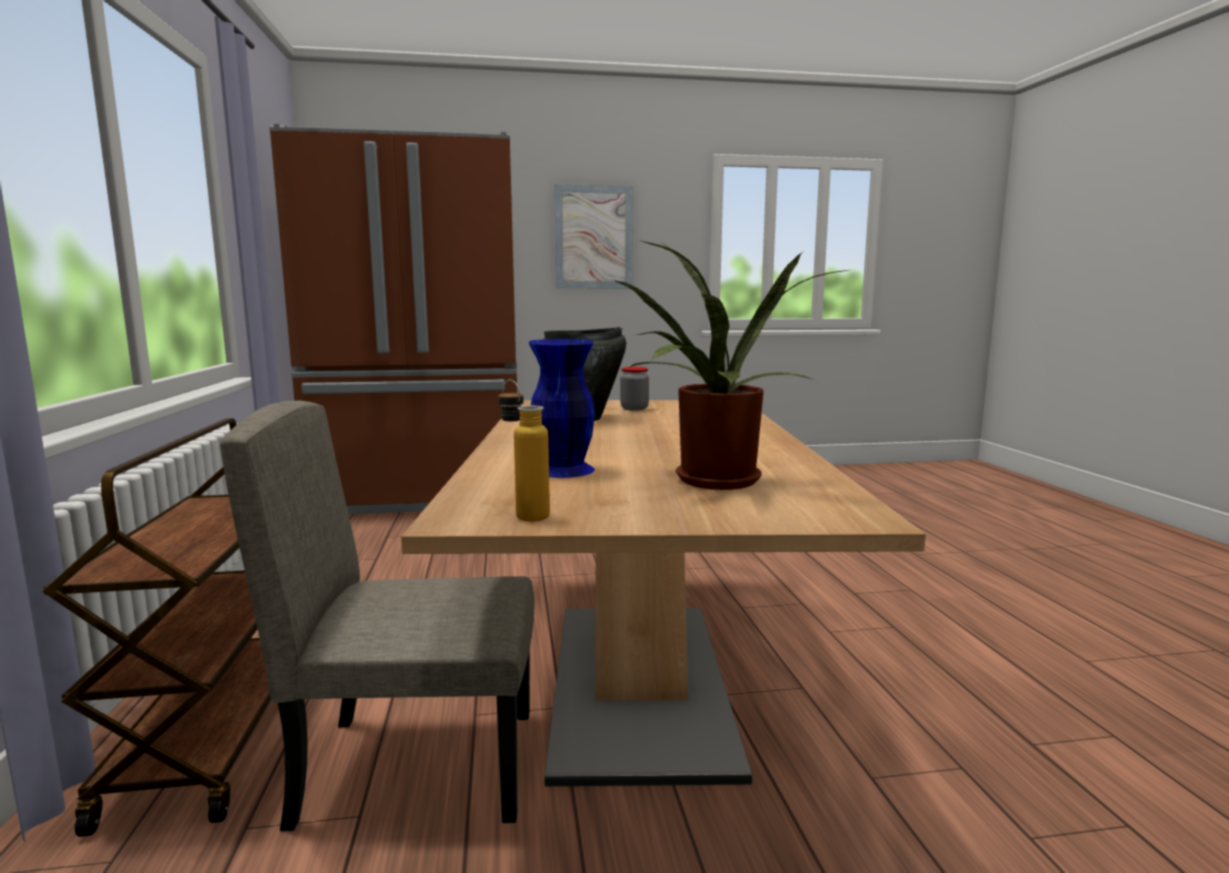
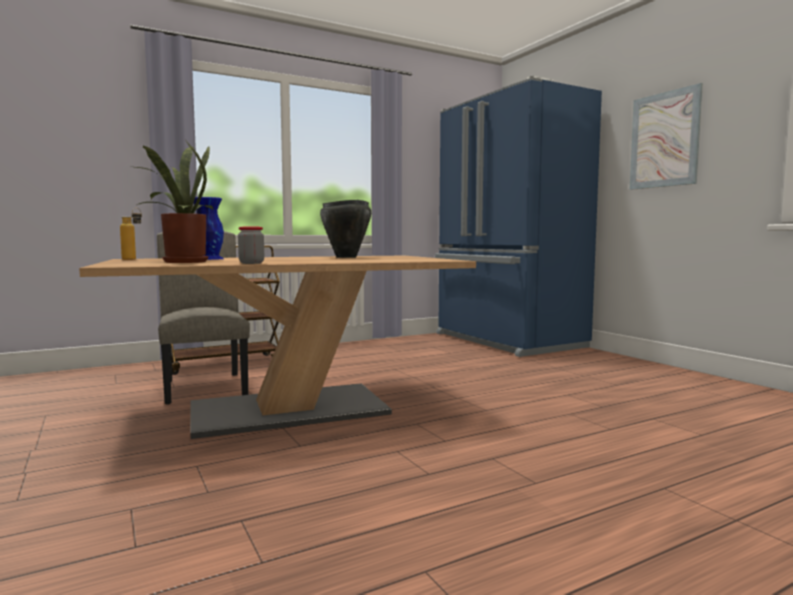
camera: 70 degrees right, 5 degrees down
(422, 498) = (506, 341): brown fridge -> blue fridge
(634, 408) = (394, 258): jar -> jar (251, 263)

